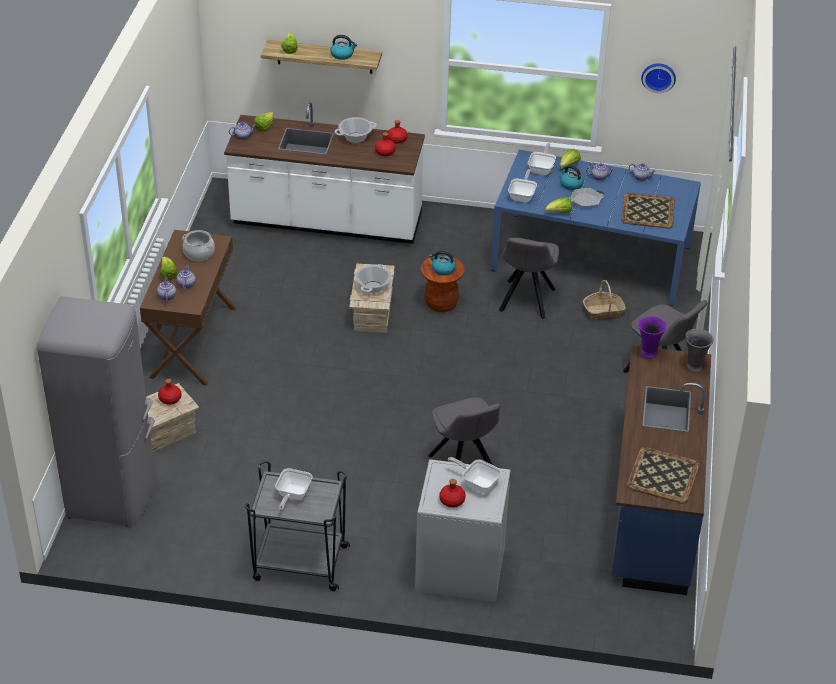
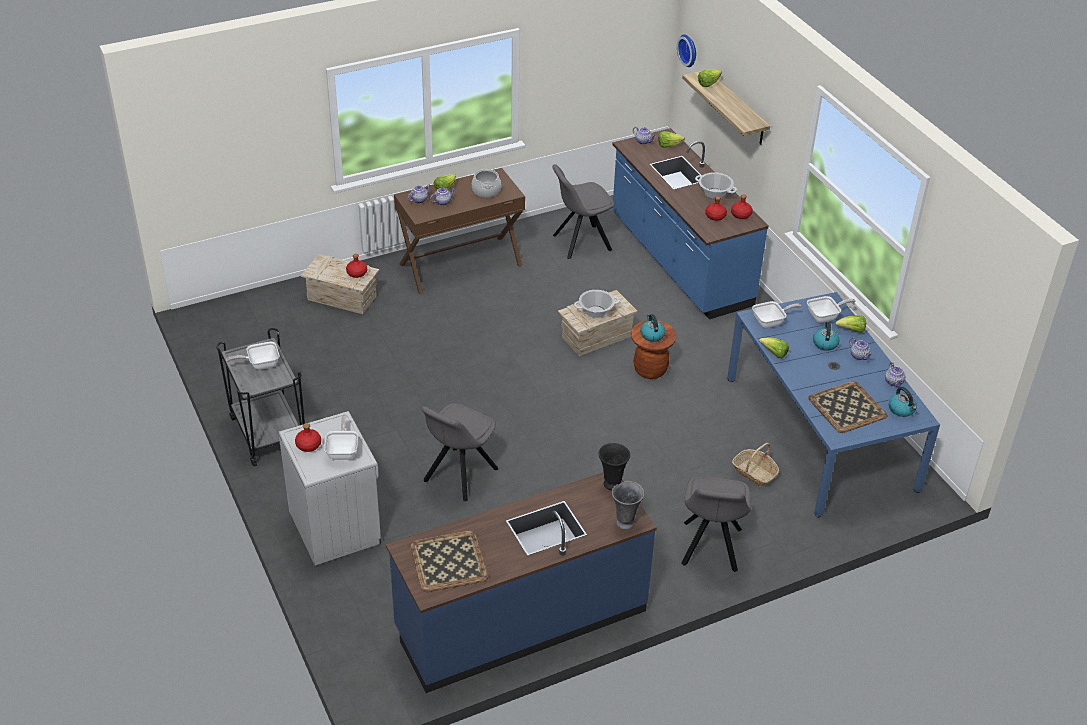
camera: 55 degrees right, 0 degrees up
(114, 496) = (261, 309): grey fridge -> none
(327, 222) = (679, 261): white counter -> blue counter
(342, 54) = (737, 110): kettle -> kettle (902, 409)
(526, 300) = (713, 417): grey chair -> grey chair (581, 242)
(585, 201) = (812, 362): frying pan -> none
(648, 354) = (611, 484): purple vase -> black vase
(658, 76) = (950, 285): wall clock -> wall clock (689, 50)

